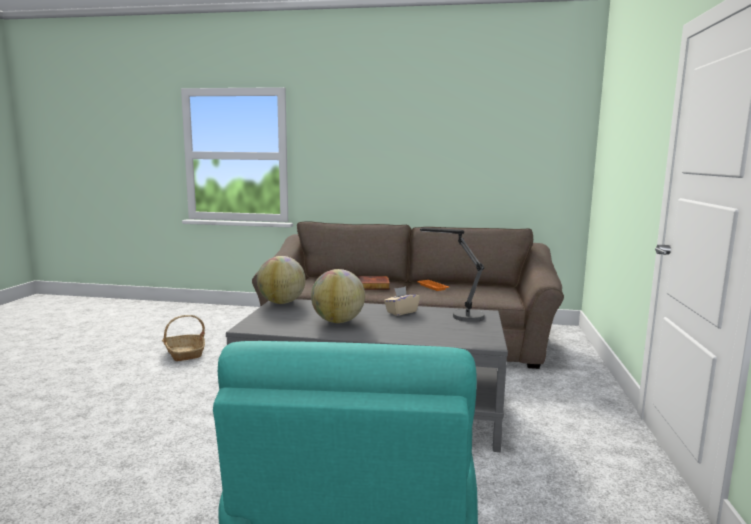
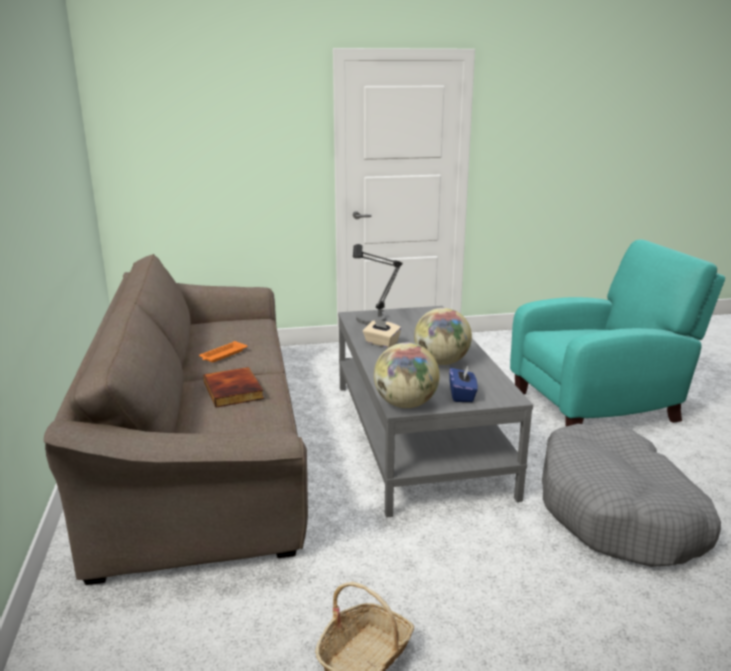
camera: 110 degrees left, 10 degrees up
(158, 467) = (619, 512): none -> grey dog bed
(272, 316) = (462, 395): none -> blue tissue box

